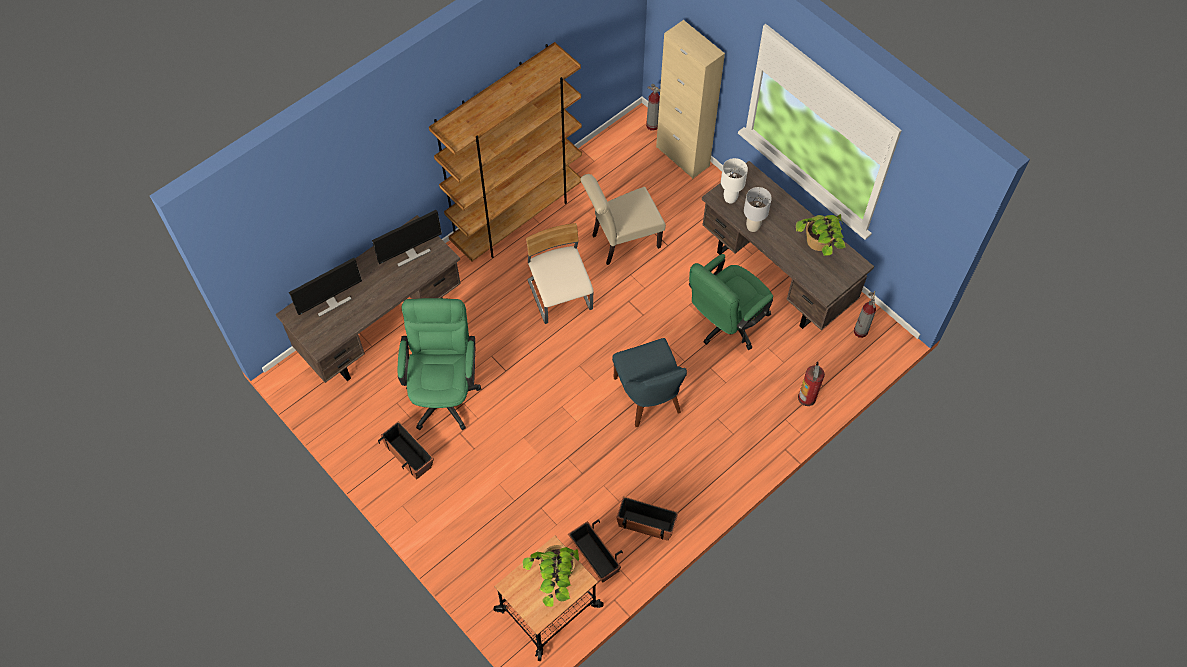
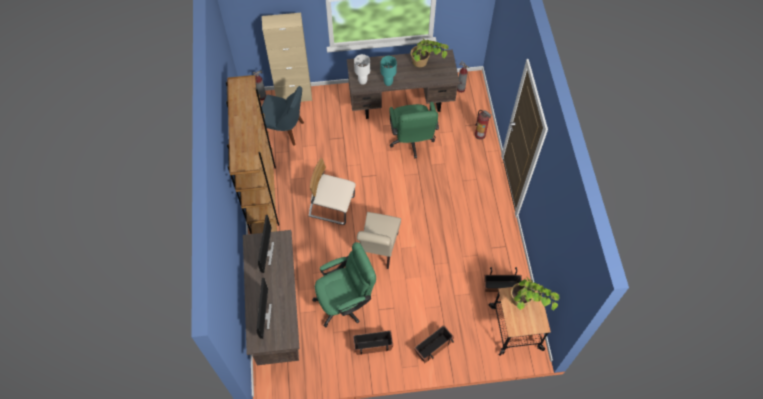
camera: 55 degrees left, 0 degrees up
(444, 391) = (345, 302): green office chair -> green office chair turned 120 degrees clockwise
(621, 242) = (323, 157): beige chair -> beige chair (378, 251)
(646, 523) = (499, 250): planter -> planter (433, 347)
(648, 398) = (427, 203): blue chair -> blue chair (284, 130)
(752, 227) = (388, 83): grey table lamp -> turquoise table lamp

